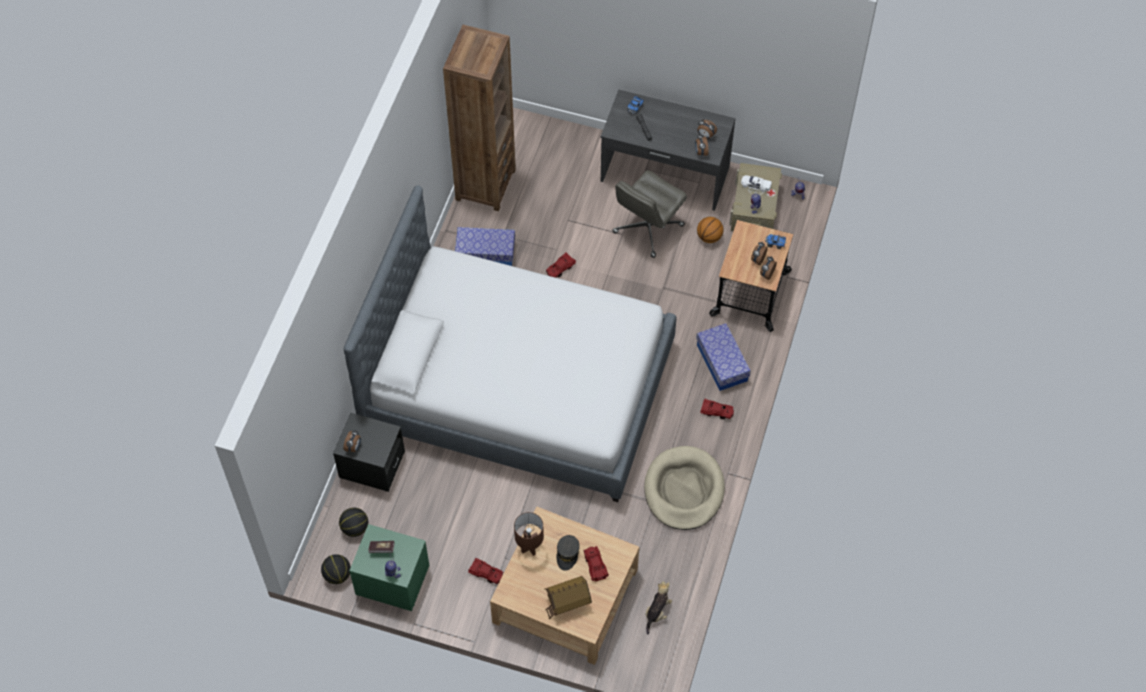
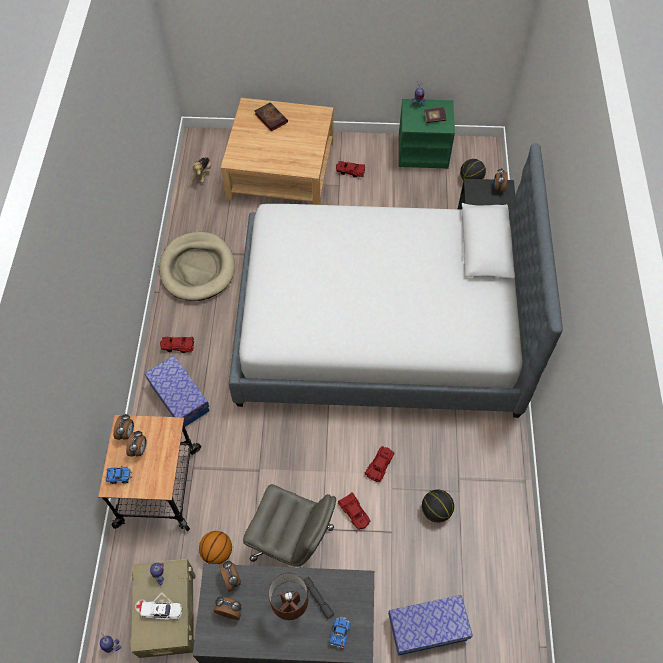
camera: 165 degrees right, 0 degrees up
(337, 575) = (467, 146): basketball -> basketball (436, 511)
(485, 184) = (507, 557): brown bookcase -> none
(485, 253) = (469, 463): storage box -> storage box (427, 628)
(529, 547) = (313, 147): brown table lamp -> brown table lamp (291, 608)
(567, 554) = (280, 149): grey cap -> none
(567, 602) = (270, 118): toy house -> book
(595, 565) = (254, 147): red toy car -> red toy car (354, 513)
(648, 229) = (293, 543): grey office chair -> grey office chair turned 90 degrees clockwise

